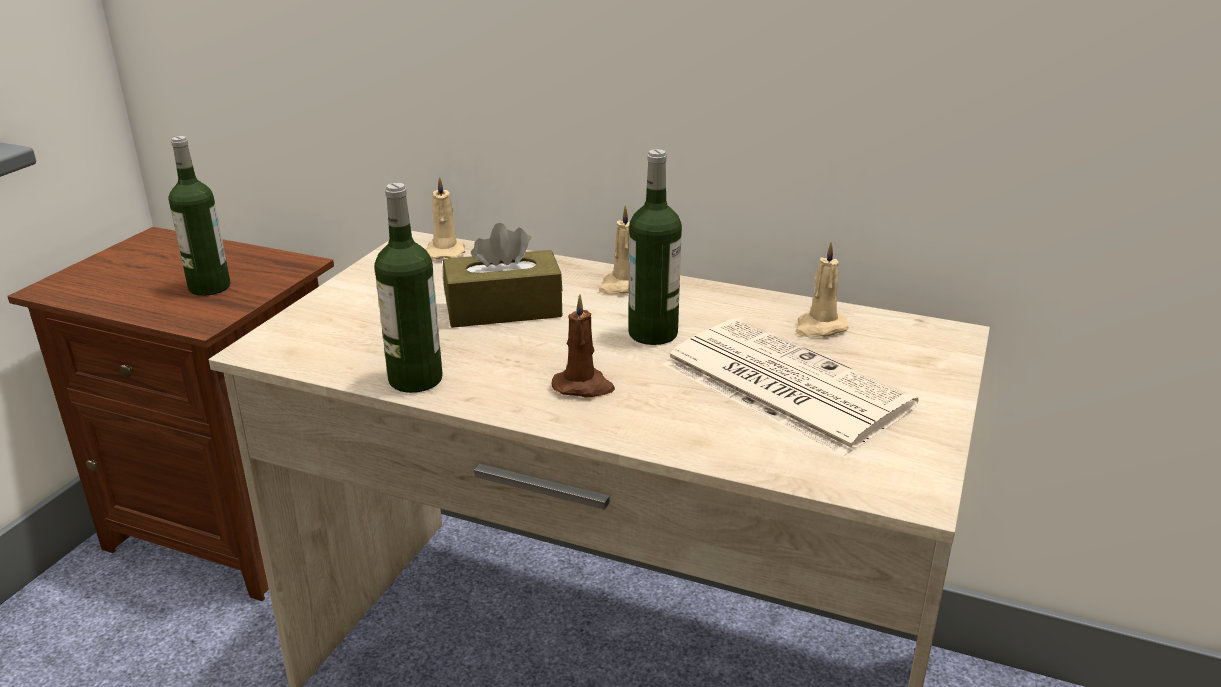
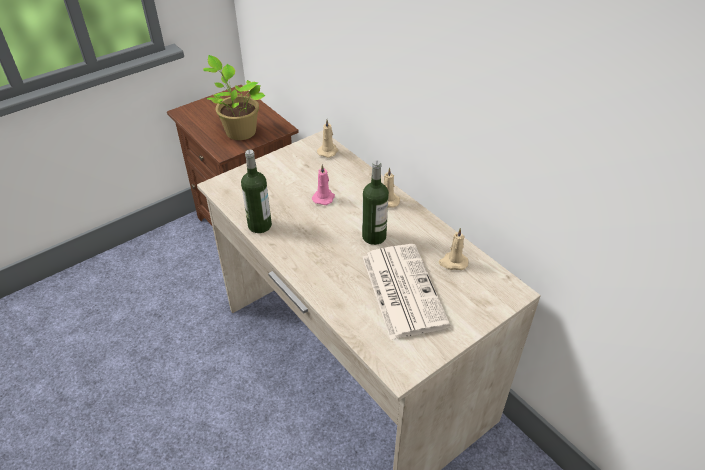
camera: 30 degrees right, 15 degrees up
(209, 287) = (239, 131): bottle -> potted plant
(503, 309) = (324, 197): brown tissue box -> pink candle
(584, 386) = (319, 256): brown candle -> none

